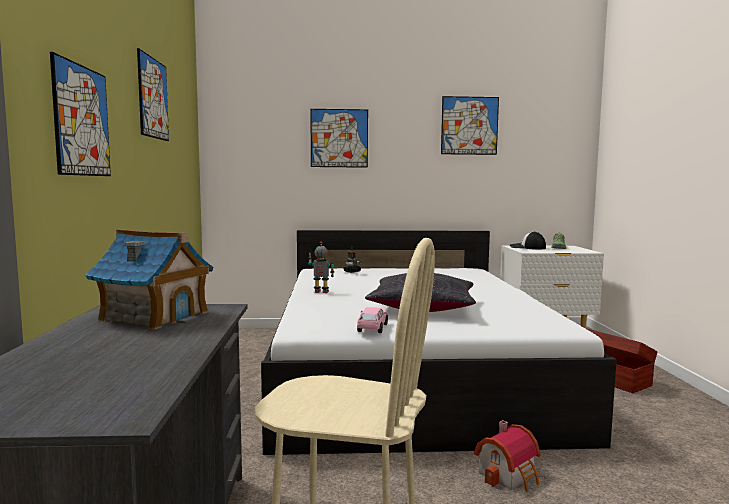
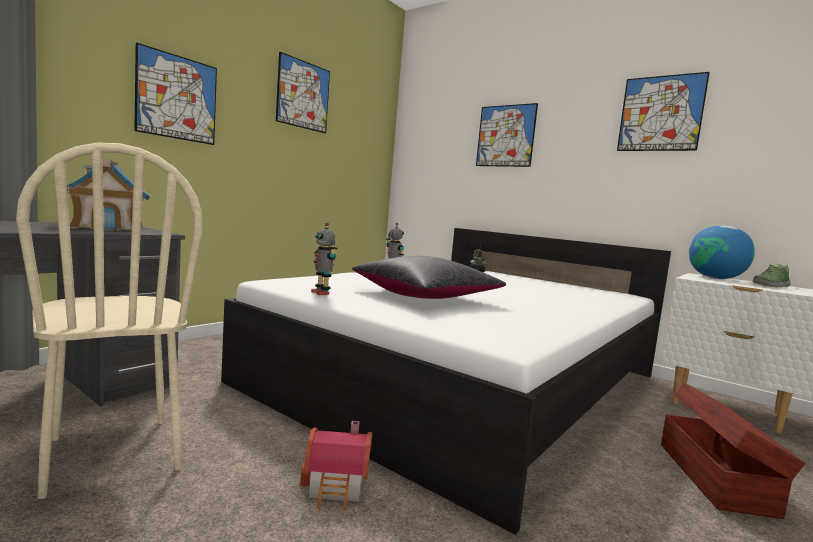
camera: 40 degrees right, 0 degrees up
(372, 328) = (321, 293): pink toy car -> toy robot
(527, 247) = (716, 278): cap -> globe

